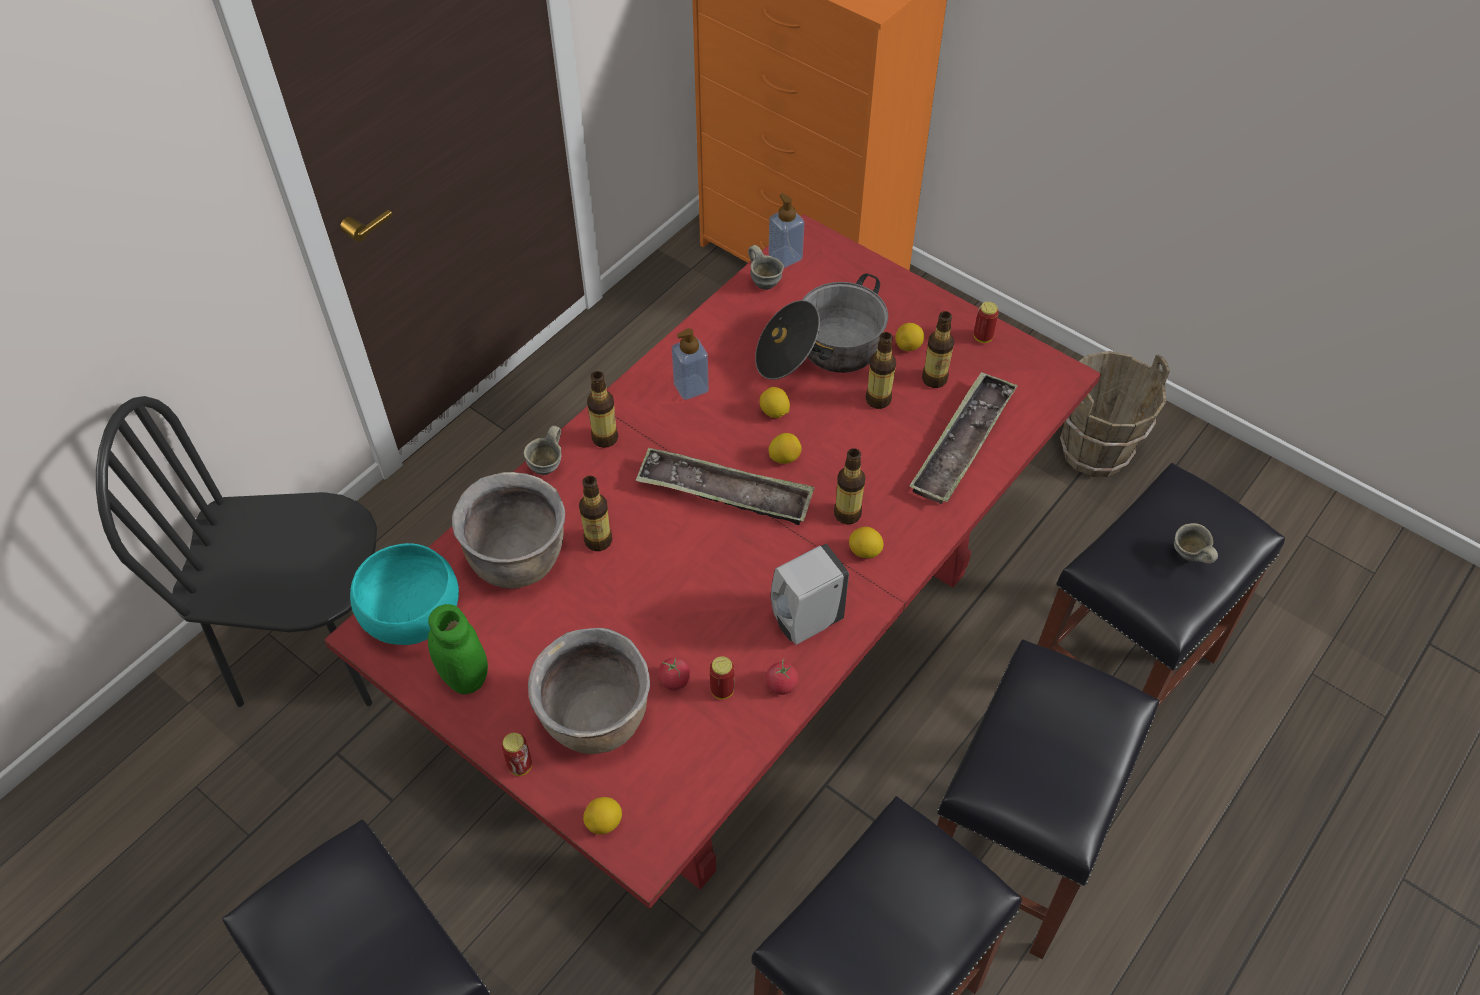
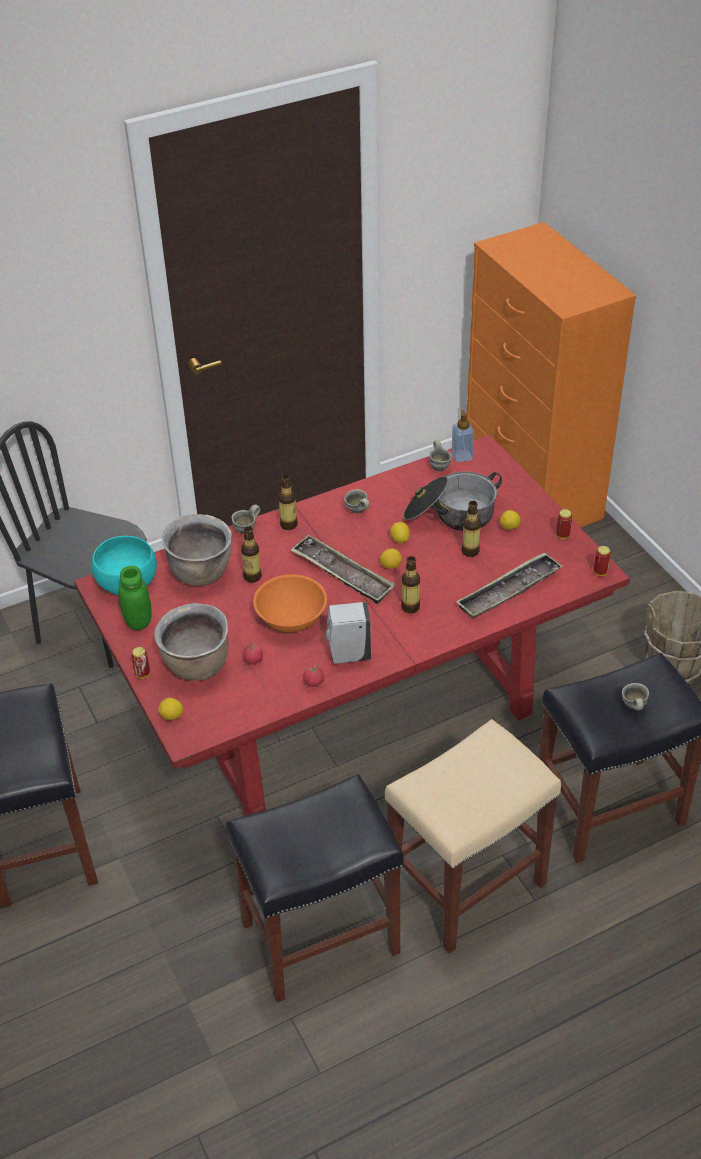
camera: 25 degrees right, 10 degrees down
(691, 387) = (357, 512): soap dispenser -> grey mug
(691, 590) = (291, 618): none -> orange bowl
(722, 690) = (277, 674): can -> can (600, 572)
(865, 551) = (408, 630): lemon -> none
(934, 379) = (514, 550): bottle -> none
(1011, 853) = (465, 887): black stool -> beige stool

